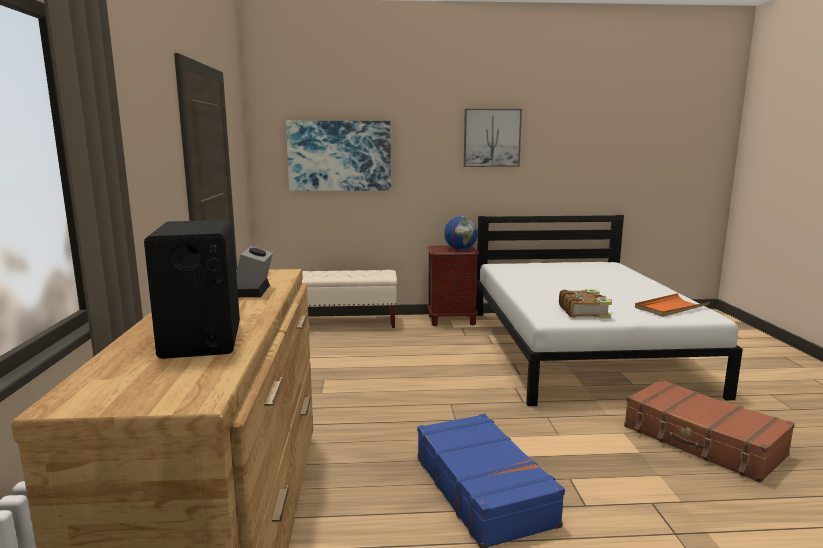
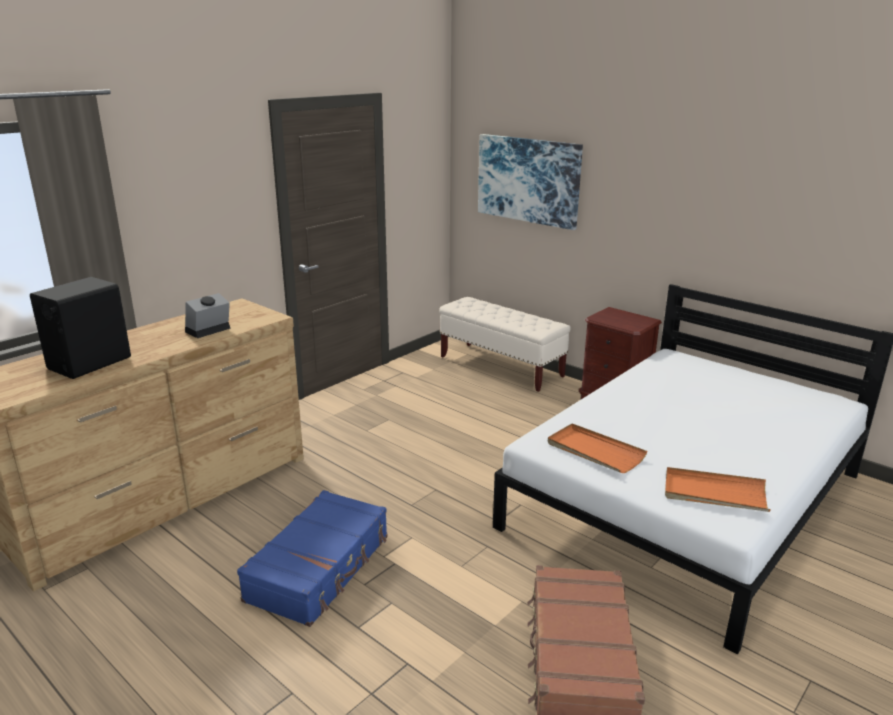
camera: 45 degrees right, 10 degrees up
(460, 249) = (627, 323): globe -> none
(492, 138) = (705, 181): picture -> none
(584, 311) = (594, 451): book -> orange tray

